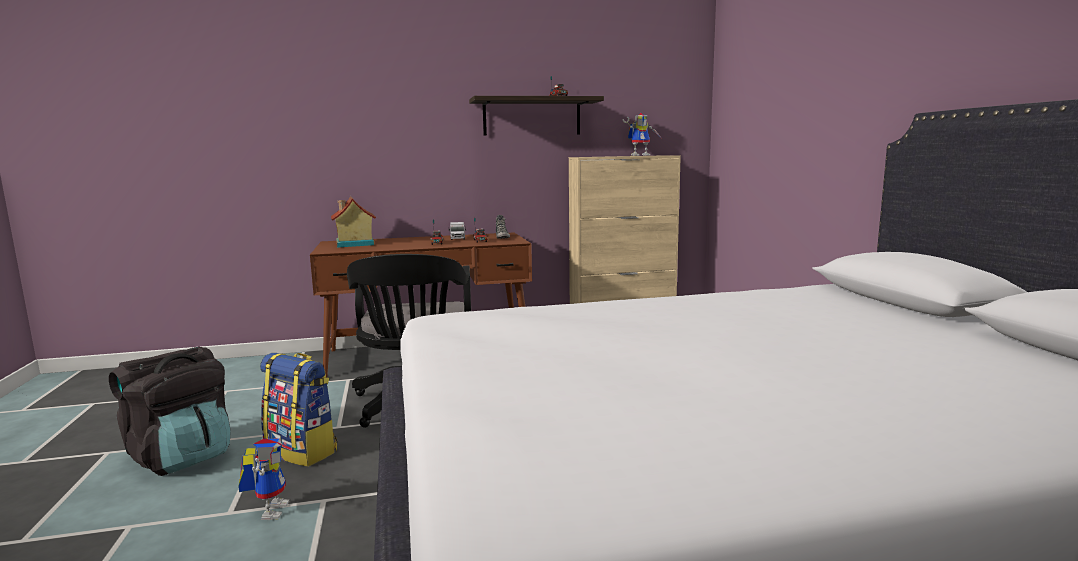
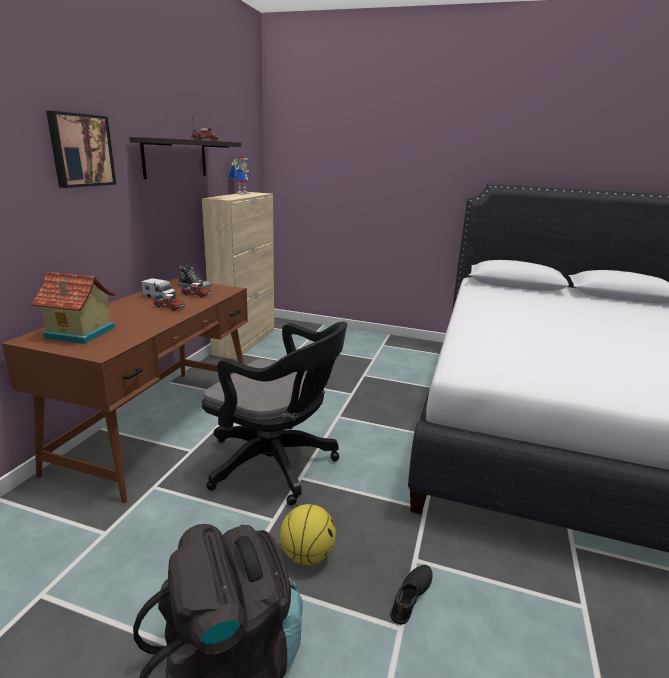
camera: 60 degrees left, 10 degrees up
(270, 509) = (411, 596): toy robot -> black shoe
(303, 451) = (307, 554): backpack -> basketball
(413, 111) = (80, 150): none -> picture

